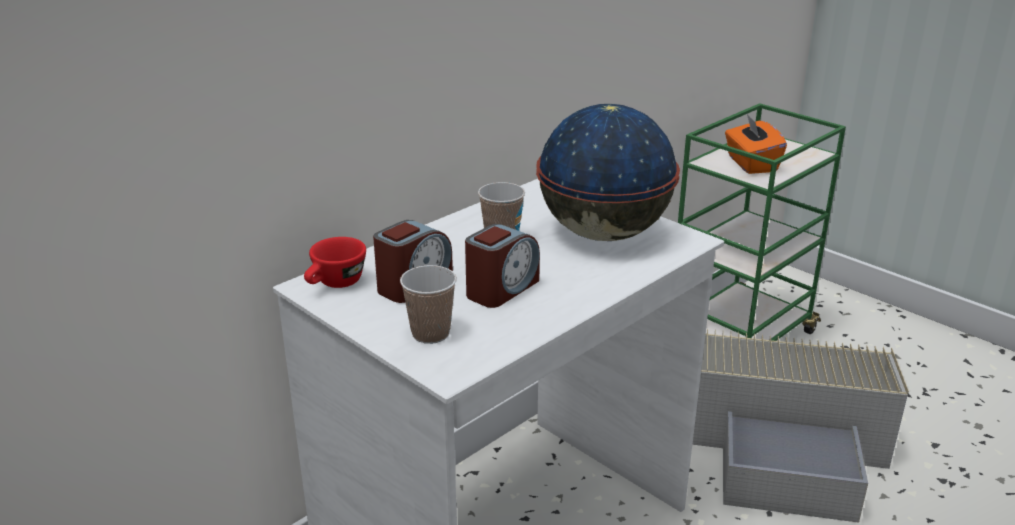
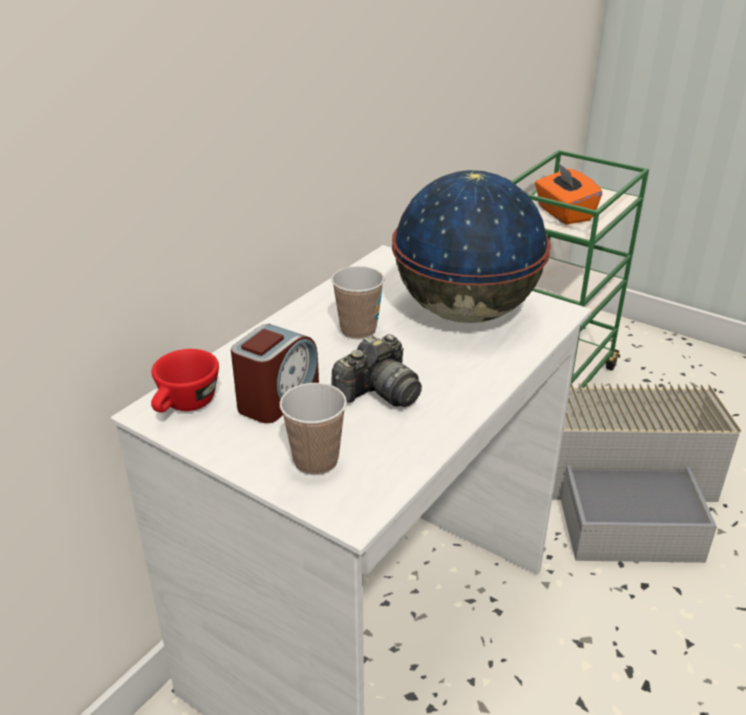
camera: 10 degrees left, 5 degrees up
(501, 289) = (378, 393): alarm clock -> camera

